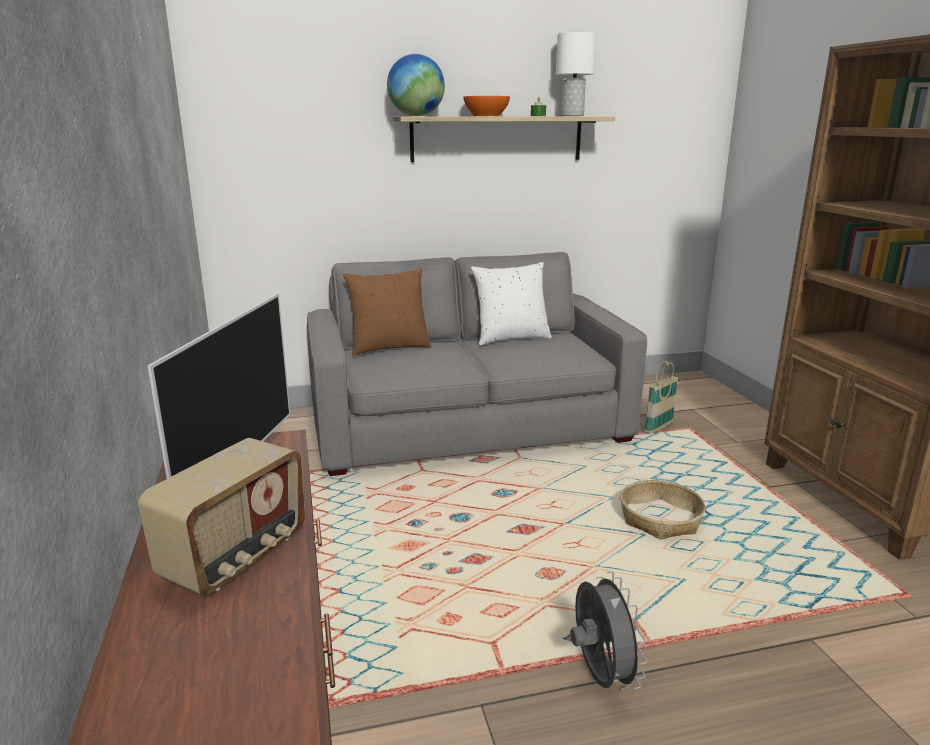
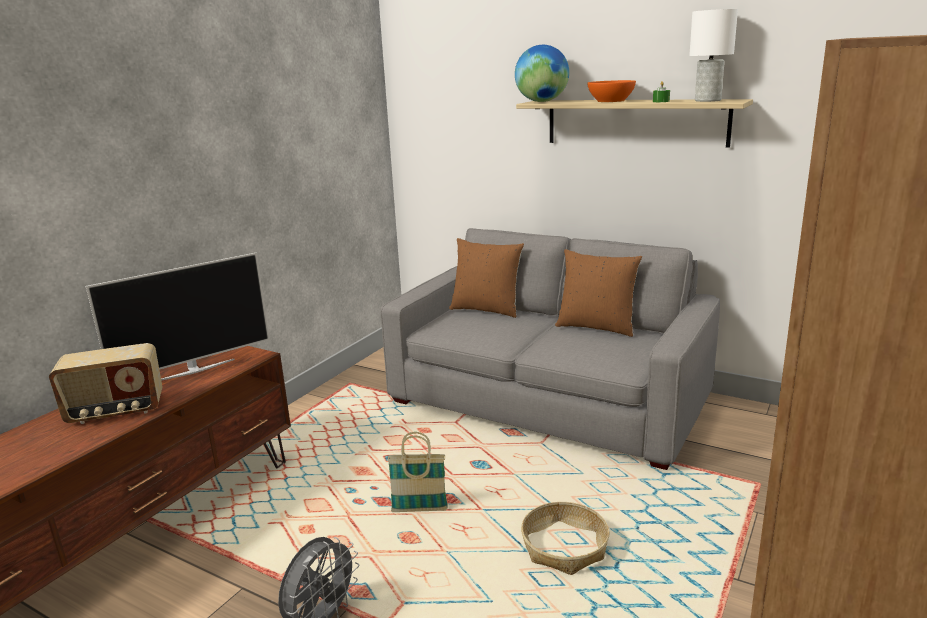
camera: 45 degrees right, 0 degrees up
(511, 338) = (596, 327): white pillow -> brown pillow
(658, 428) = (724, 470): basket -> basket (419, 510)

